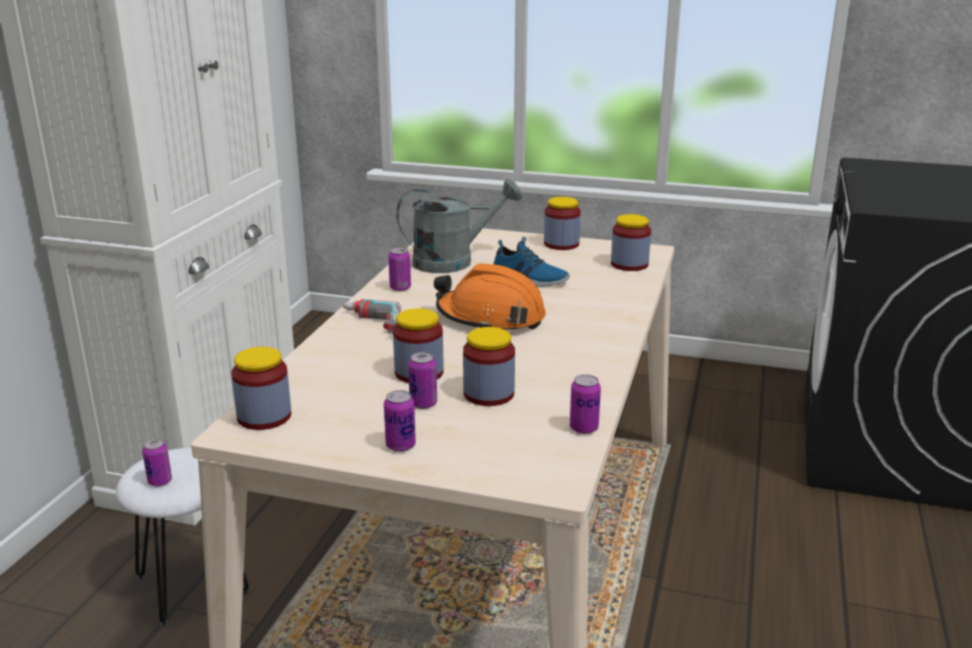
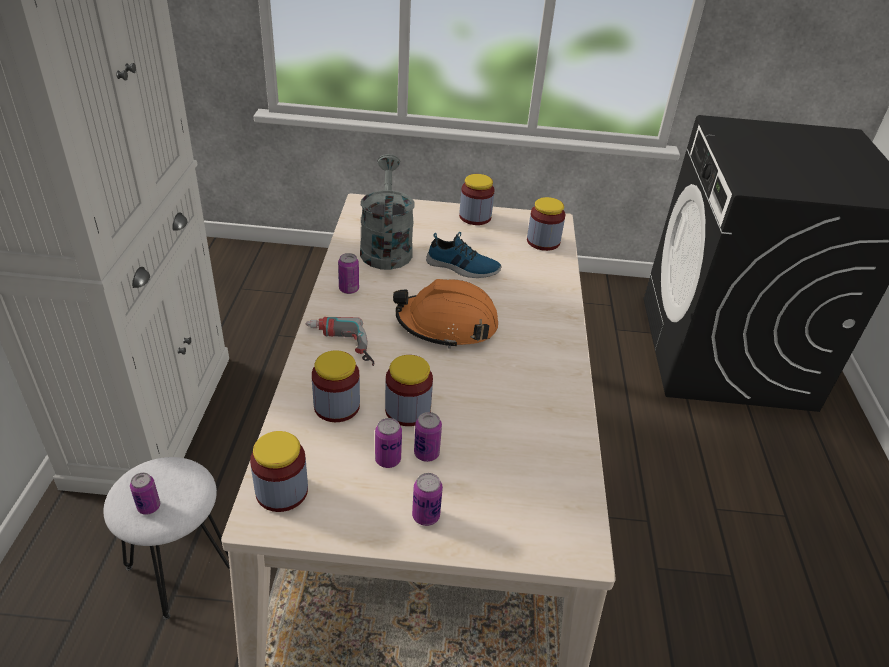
camera: 15 degrees left, 15 degrees up
(453, 261) = (386, 247): grey watering can -> grey watering can turned 60 degrees counterclockwise
(489, 394) = (481, 433): jar -> jar (337, 406)
(583, 428) = (578, 470): can -> can (388, 460)

